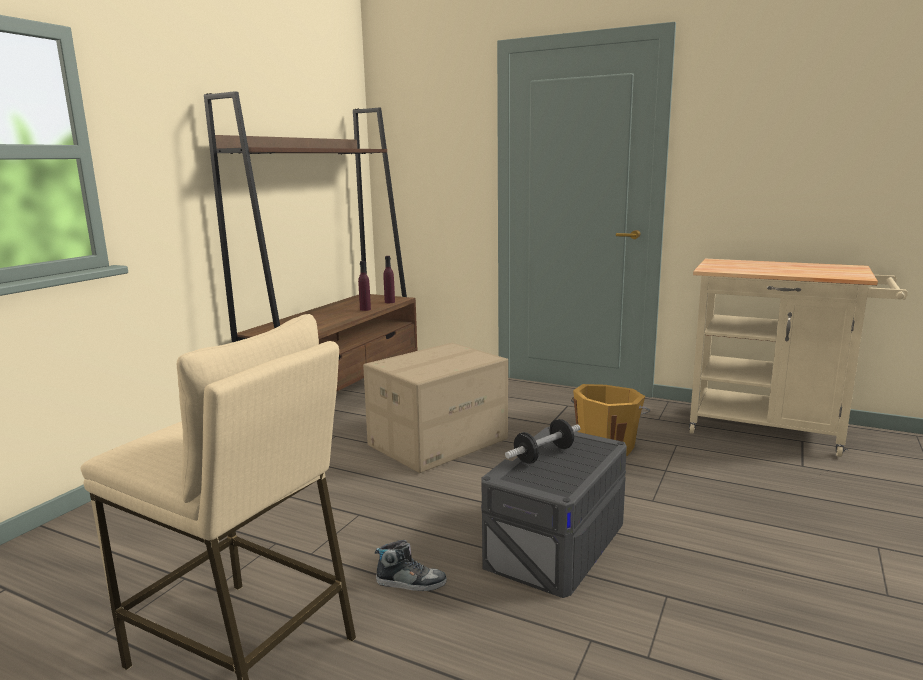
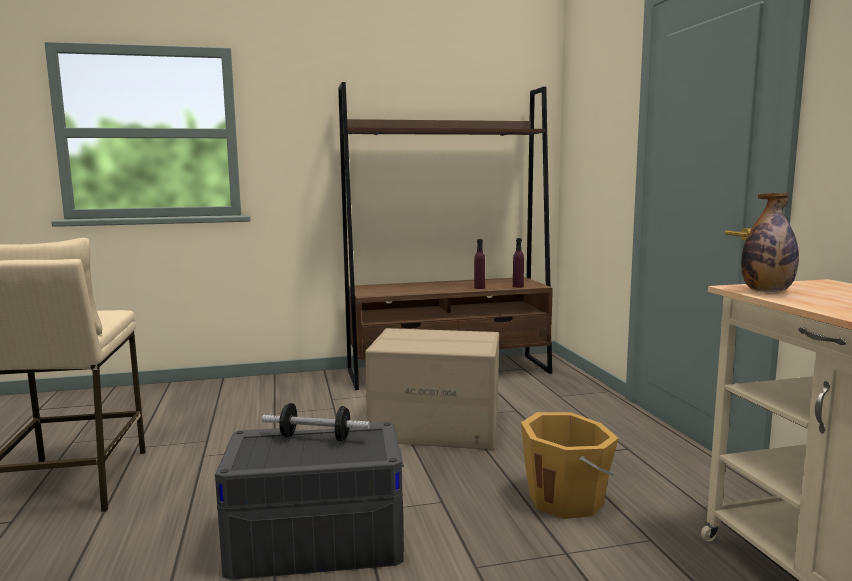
camera: 50 degrees right, 5 degrees down
(411, 582) = (194, 503): shoe -> none
(726, 269) = (767, 291): none -> bottle

